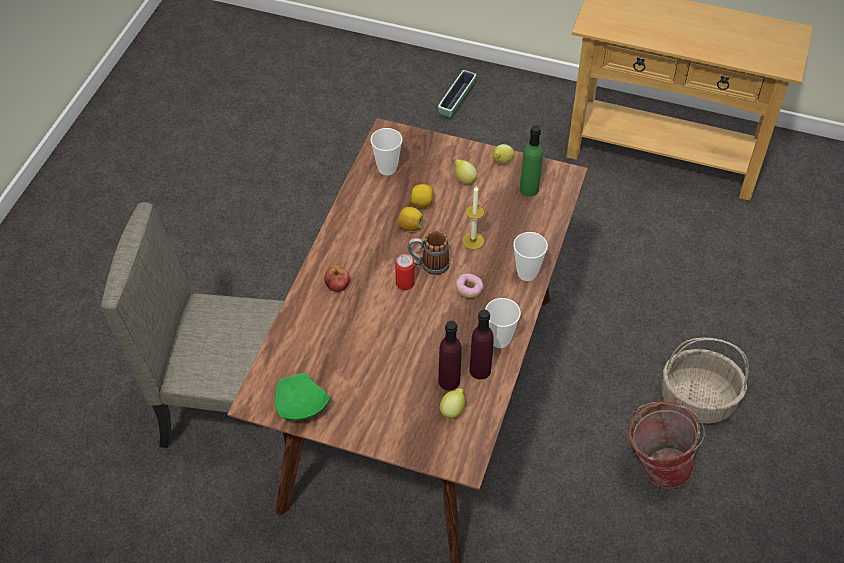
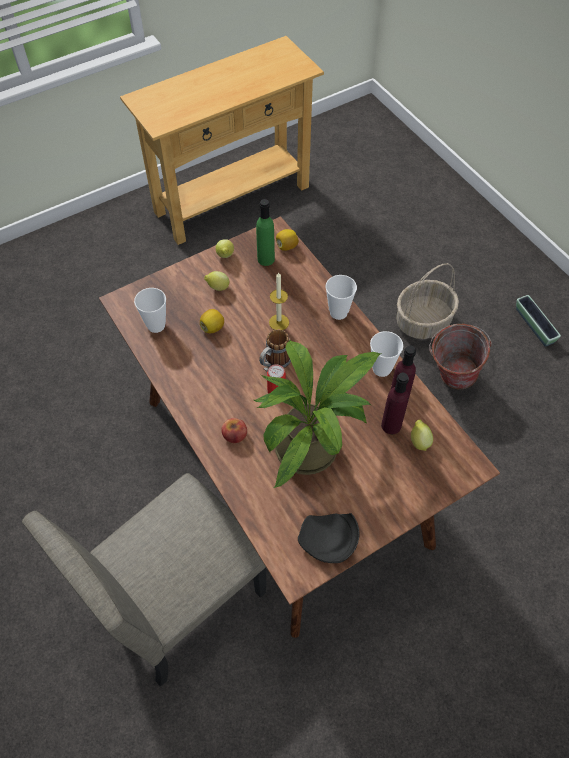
camera: 50 degrees left, 5 degrees up
(300, 406) = (328, 542): green plate -> black plate
(377, 341) = (314, 446): none -> potted plant
(410, 226) = (226, 350): lemon -> lemon (286, 246)
(457, 101) = (62, 265): planter -> planter (534, 326)
(469, 289) = (320, 355): donut -> none

